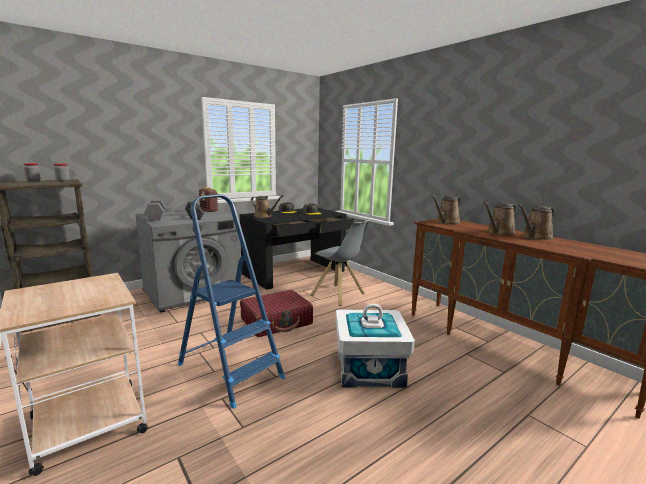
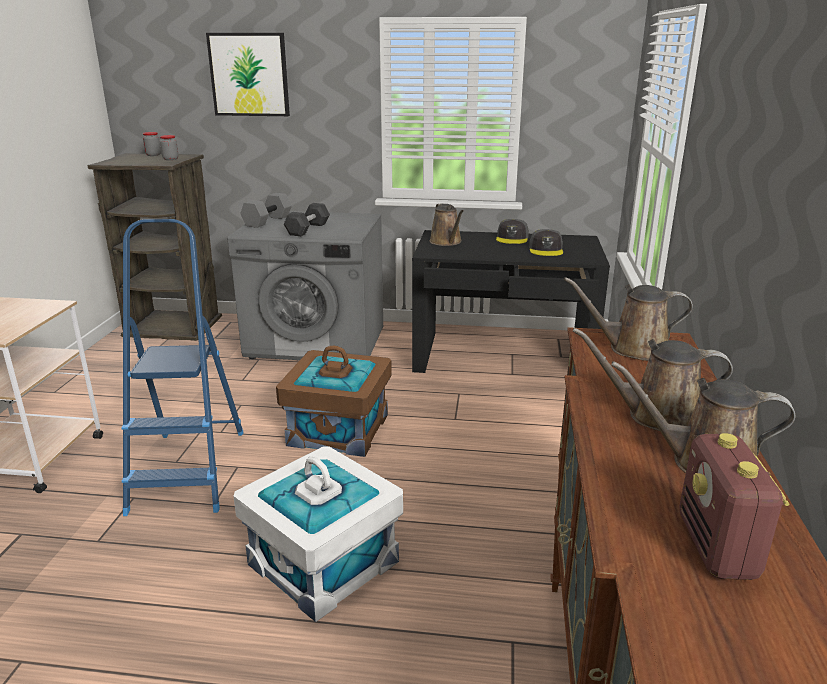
camera: 45 degrees right, 10 degrees up
(114, 124) = (249, 75): none -> picture
(209, 210) = (356, 219): radio -> radio (717, 548)
(276, 321) = (339, 429): red suitcase -> brown storage box
(339, 295) = (500, 425): grey chair -> none

